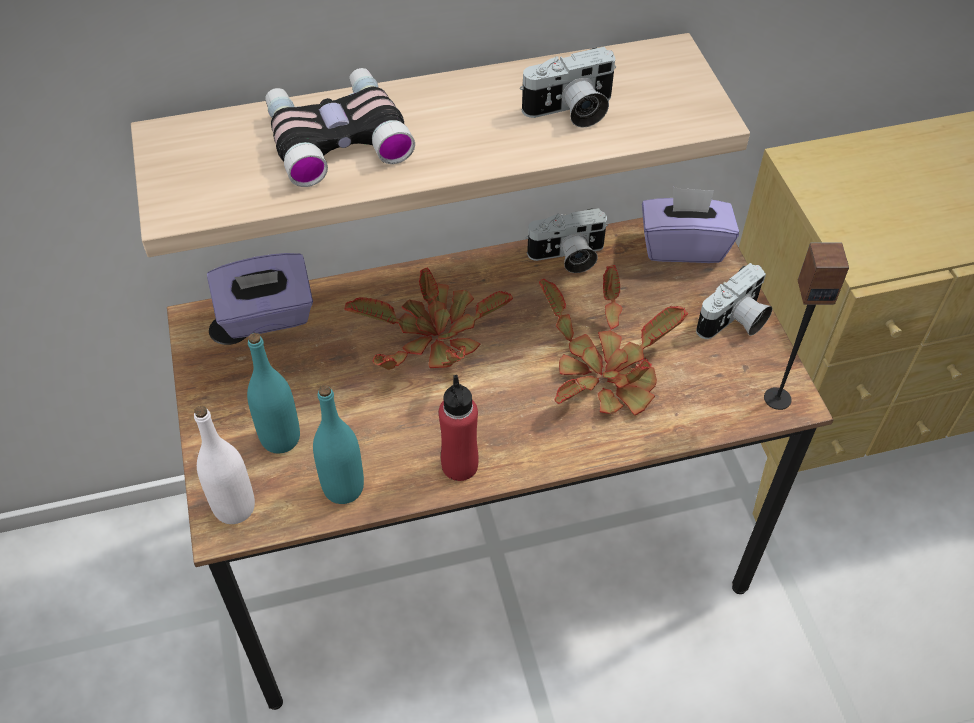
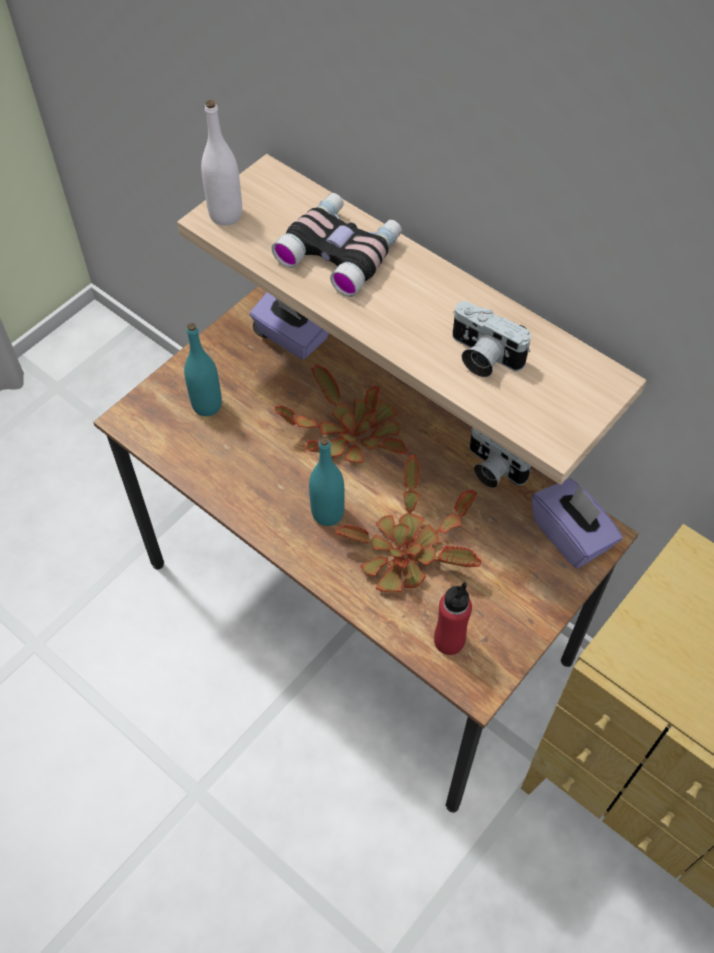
camera: 55 degrees right, 5 degrees up
(234, 507) = (142, 416): white bottle -> white bottle (226, 215)
(343, 488) = (195, 460): turquoise bottle -> turquoise bottle (327, 513)
(459, 465) = (259, 511): red bottle -> red bottle (449, 640)
(734, 322) = (524, 610): camera -> none
(777, 398) = (472, 676): speaker -> none

